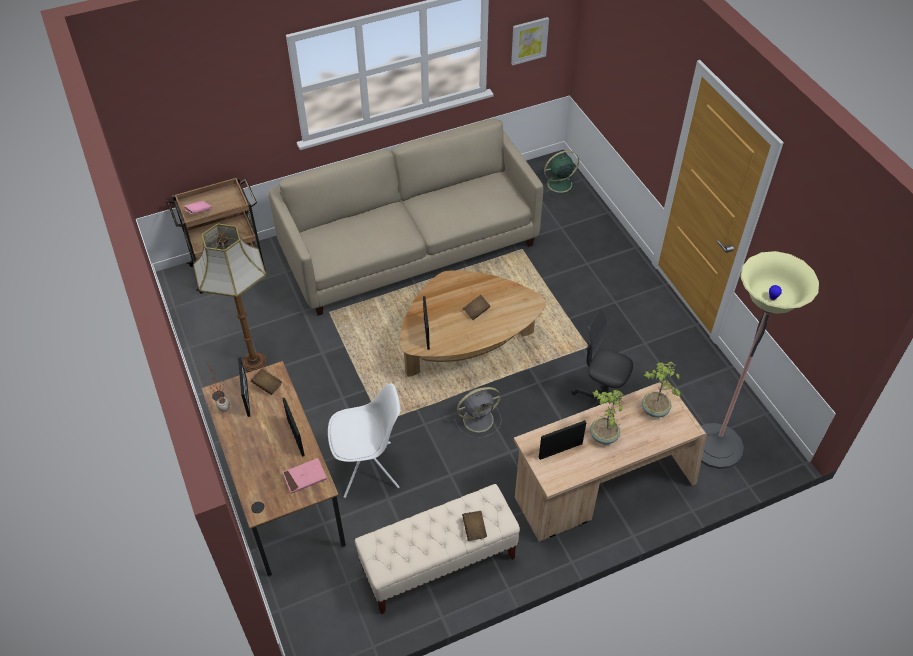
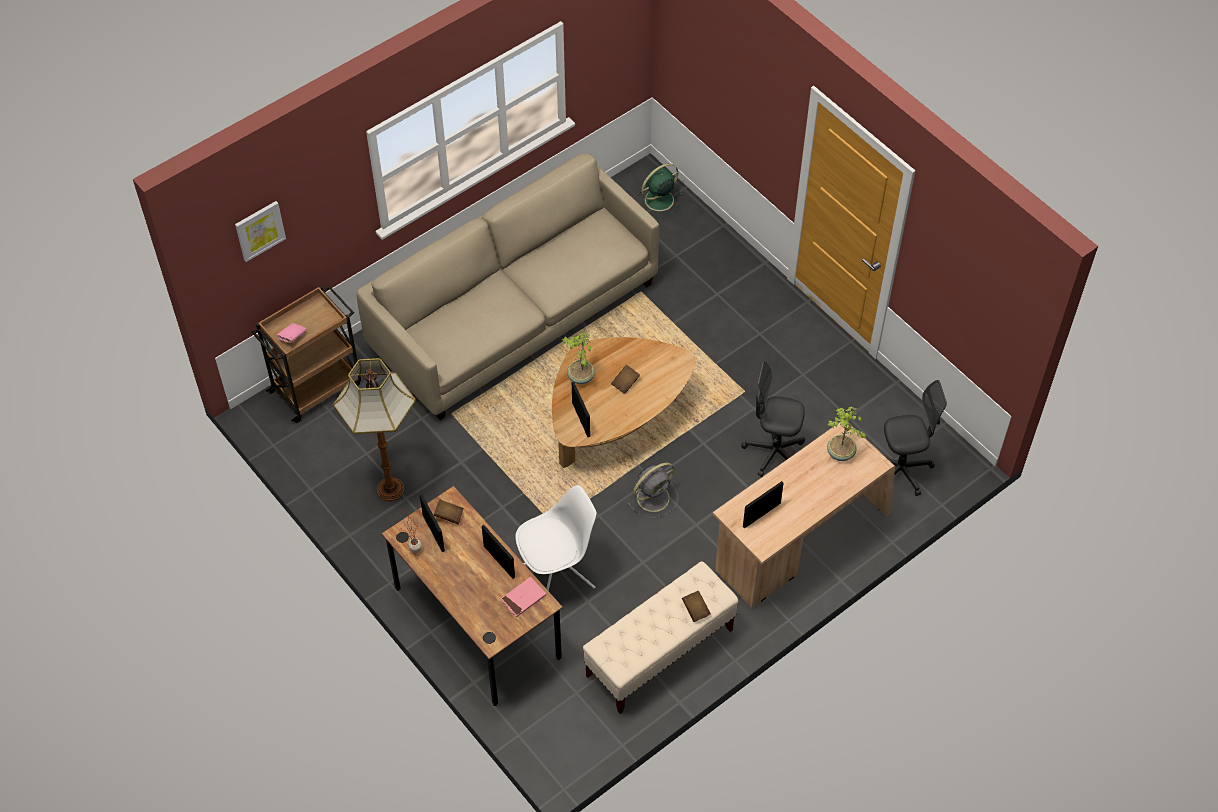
camera: 15 degrees left, 5 degrees up
(529, 40) = (606, 58): picture -> picture (259, 230)
(603, 436) = (798, 491): potted plant -> potted plant (580, 377)
(716, 446) = (901, 471): floor lamp -> grey office chair

